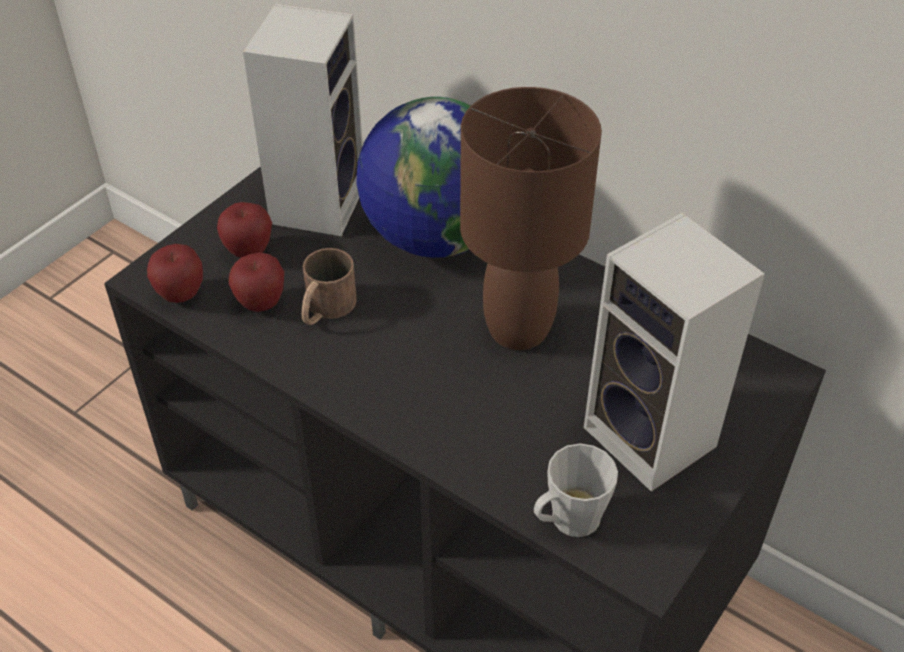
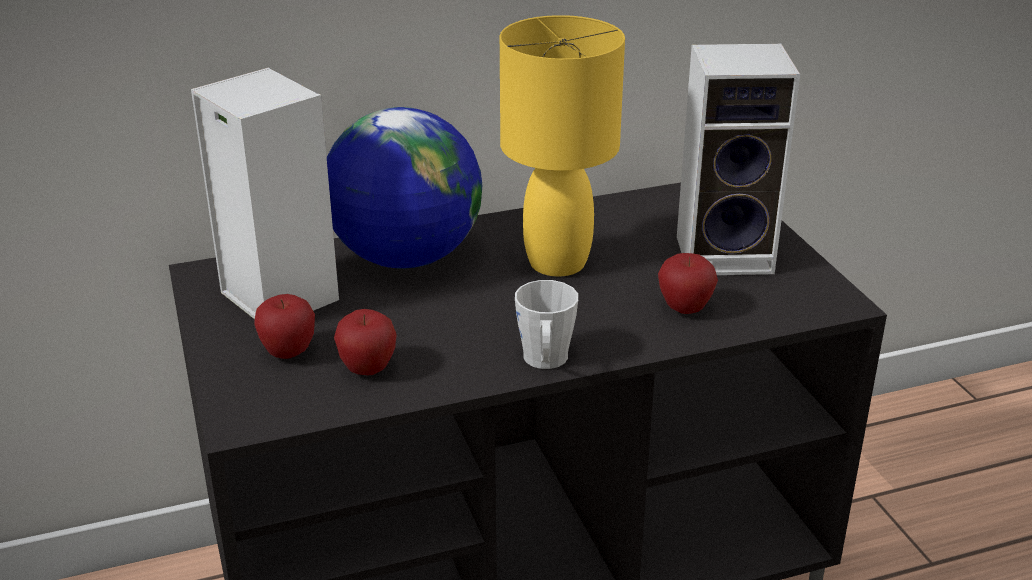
camera: 55 degrees left, 15 degrees down
(181, 295) = (293, 410): apple -> apple (685, 309)
(325, 309) = (419, 339): brown mug -> none
(517, 329) = (557, 263): brown table lamp -> yellow table lamp
(568, 521) = (770, 316): grey mug -> grey mug (545, 361)

